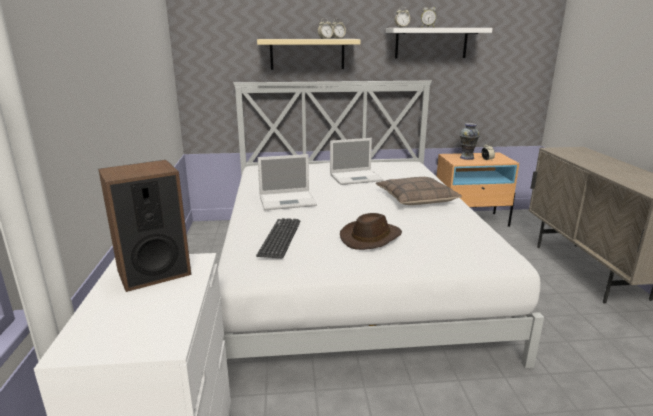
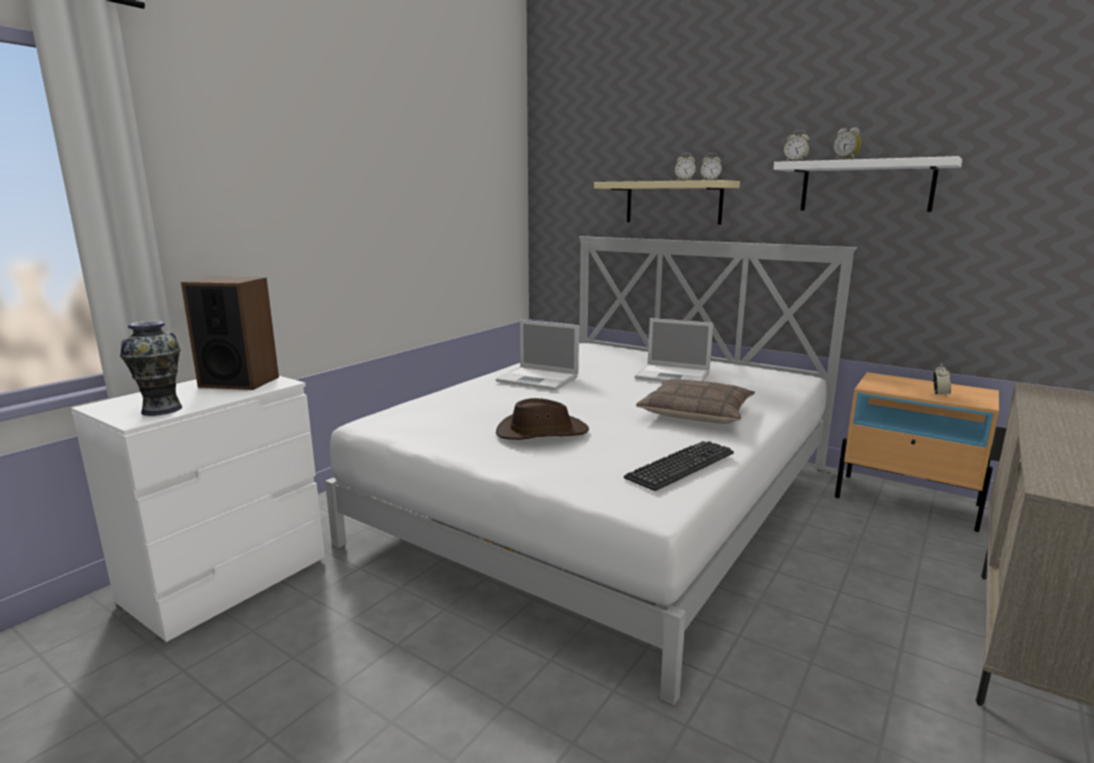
camera: 40 degrees right, 5 degrees down
(280, 238) = (450, 405): keyboard -> keyboard (681, 466)
(467, 158) = (906, 385): vase -> vase (162, 409)

